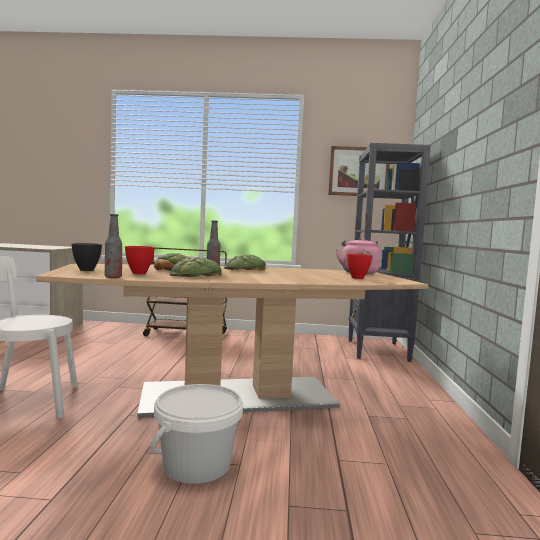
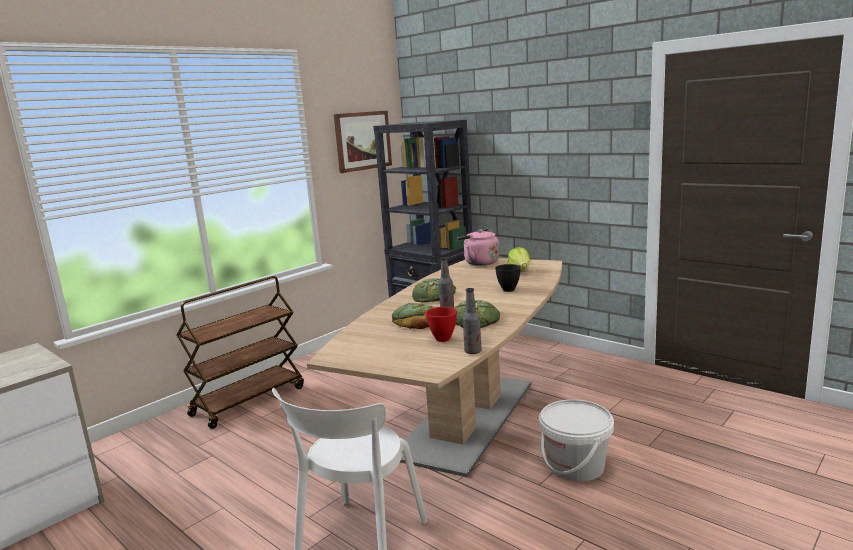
camera: 50 degrees left, 10 degrees up
(87, 270) = (398, 358): black bowl -> black bowl (508, 290)
(358, 278) = (520, 271): red bowl -> lettuce

